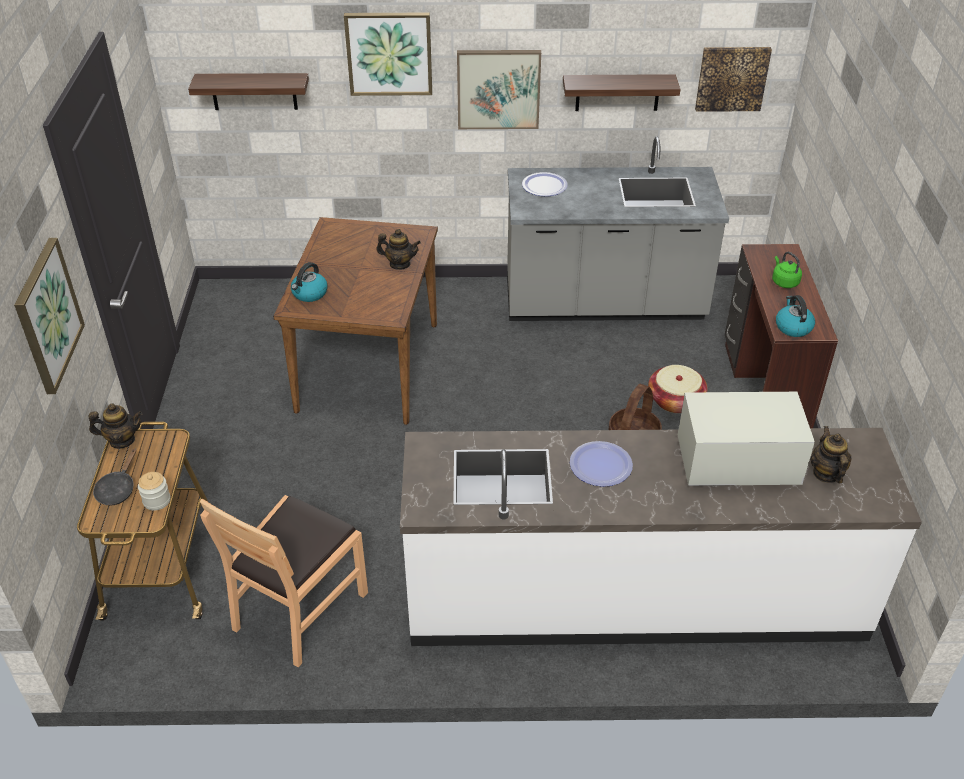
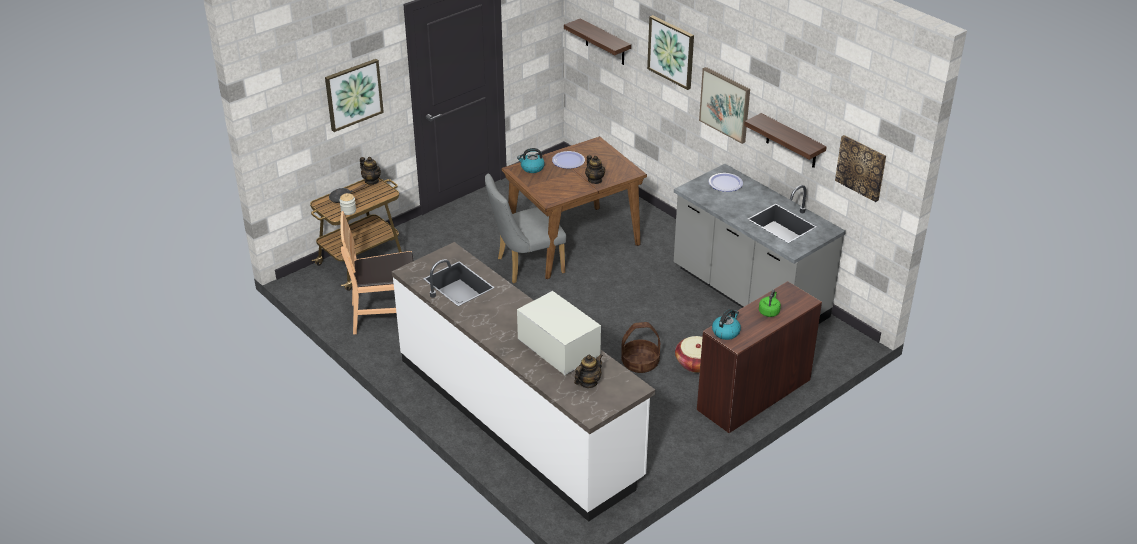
camera: 50 degrees right, 5 degrees down
(363, 427) = (525, 266): none -> grey chair
(601, 465) = (502, 308): plate -> plate (568, 161)

